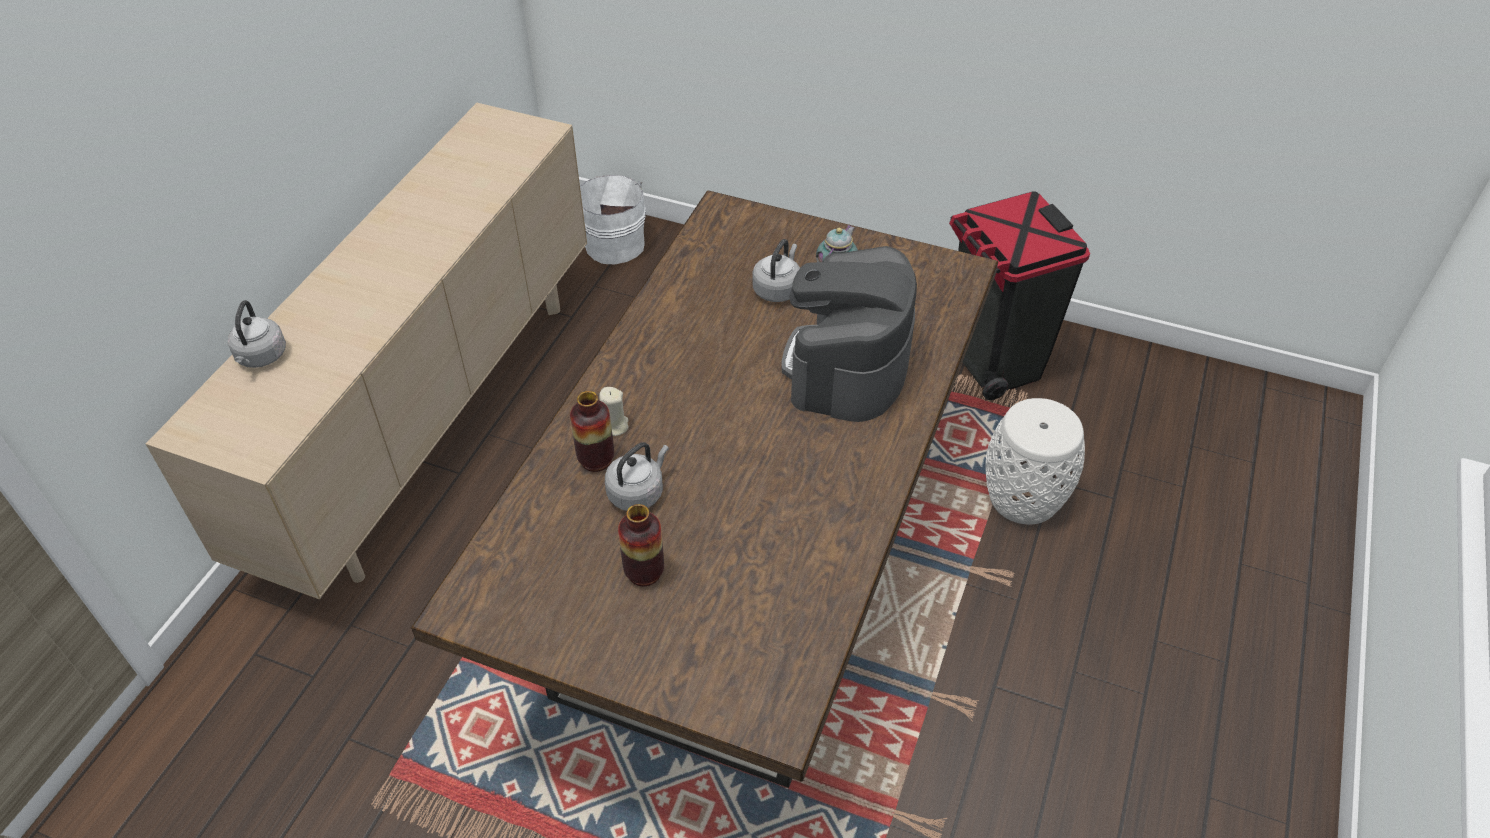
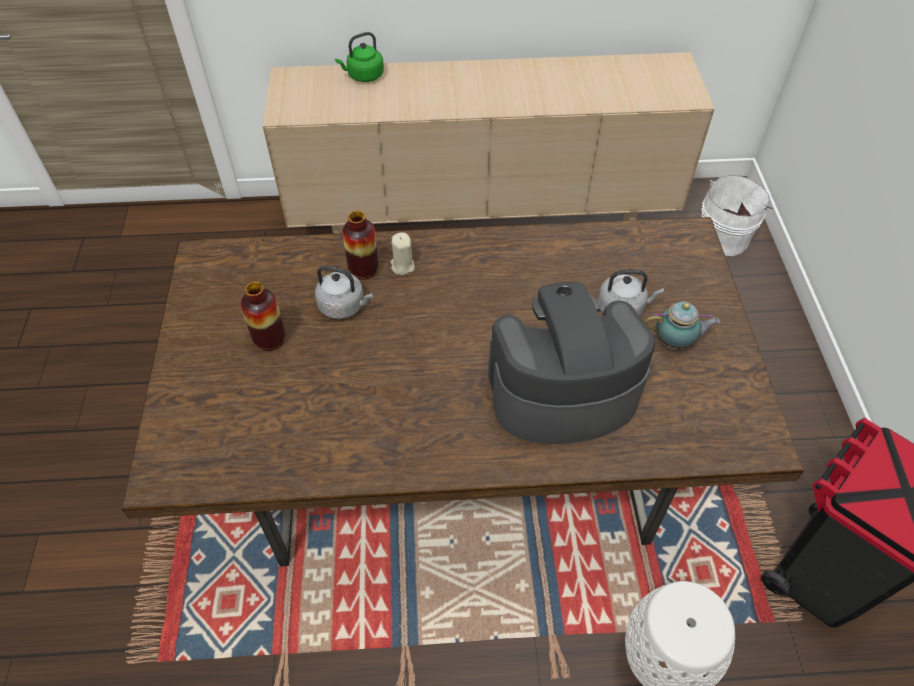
camera: 65 degrees right, 5 degrees up
(261, 357) = (364, 76): grey kettle -> green kettle

